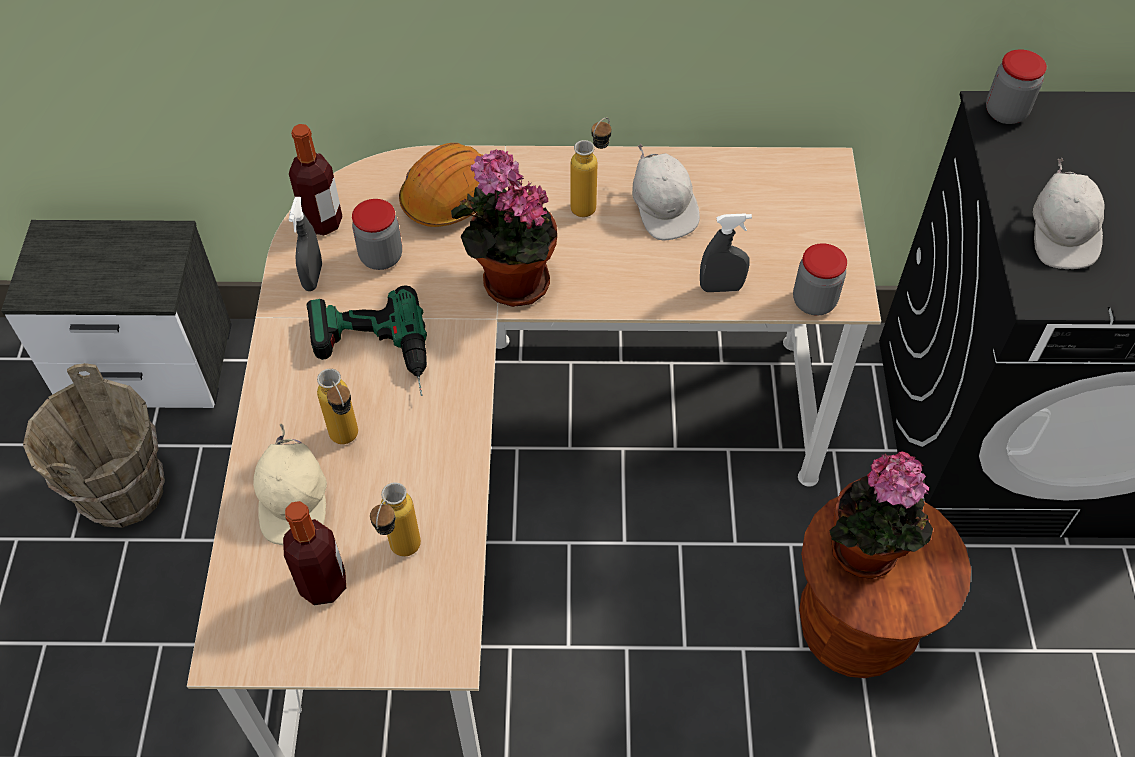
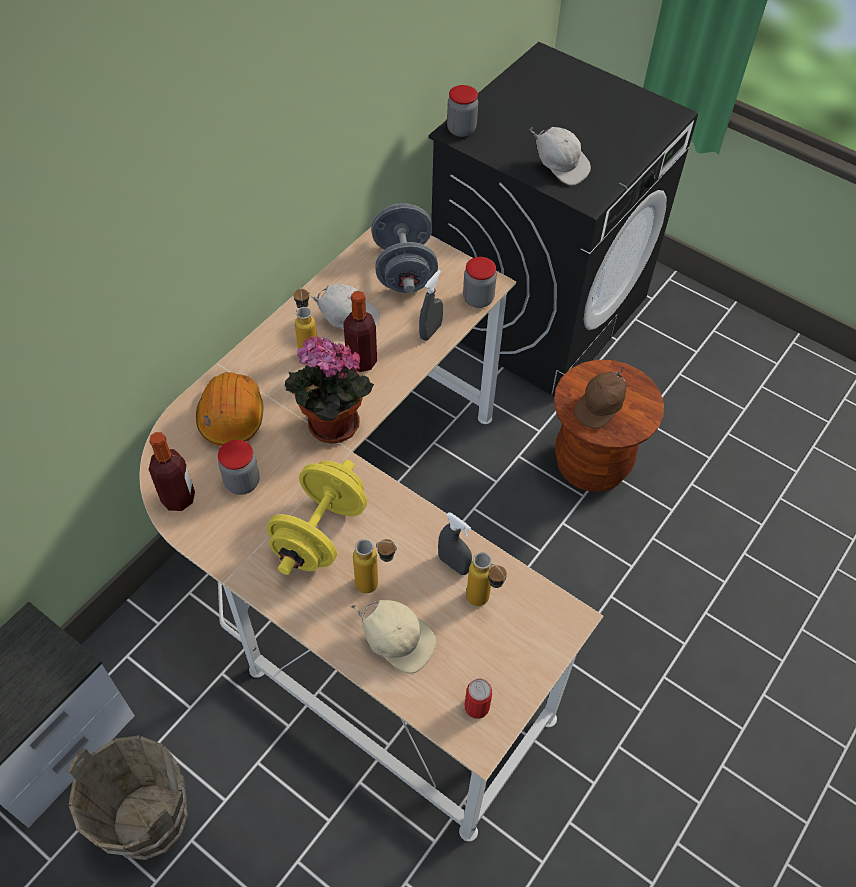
camera: 55 degrees left, 0 degrees up
(268, 624) = (477, 707): none -> can
(313, 277) = (221, 530): grey spray bottle -> grey spray bottle (453, 564)
(323, 584) = (471, 658): bottle -> bottle (361, 361)
(372, 356) = (320, 533): power drill -> yellow dumbbell
(784, 211) = (404, 269): none -> grey dumbbell
(866, 556) = (600, 408): potted plant -> brown cap

